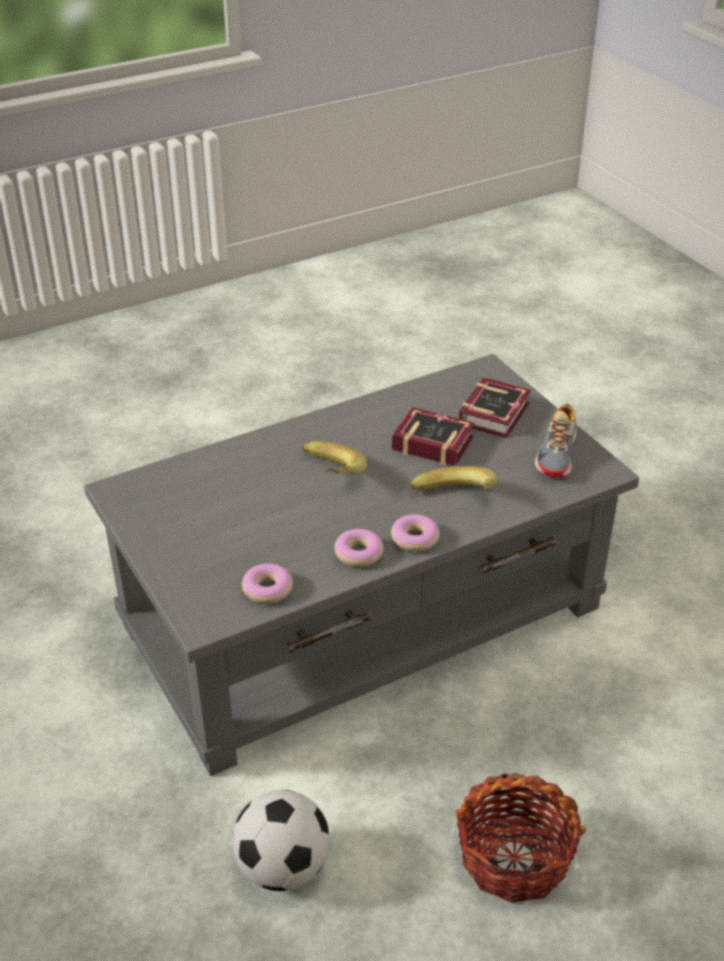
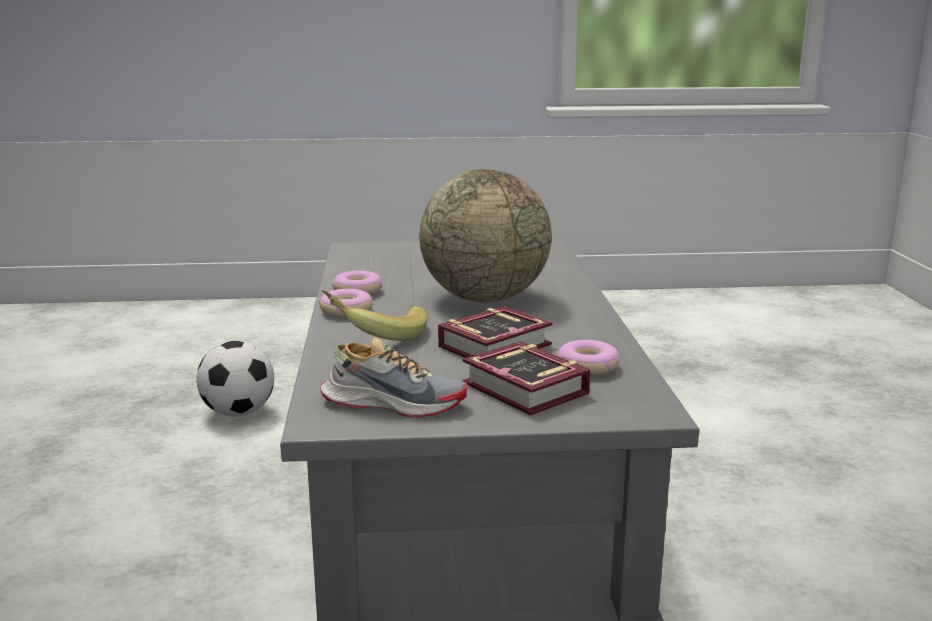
camera: 115 degrees right, 20 degrees down
(267, 589) = (359, 263): donut -> donut (587, 367)
(328, 477) = (484, 298): banana -> globe
(514, 858) = (108, 499): basket -> none
(558, 454) = (393, 403): shoe -> shoe turned 150 degrees clockwise

